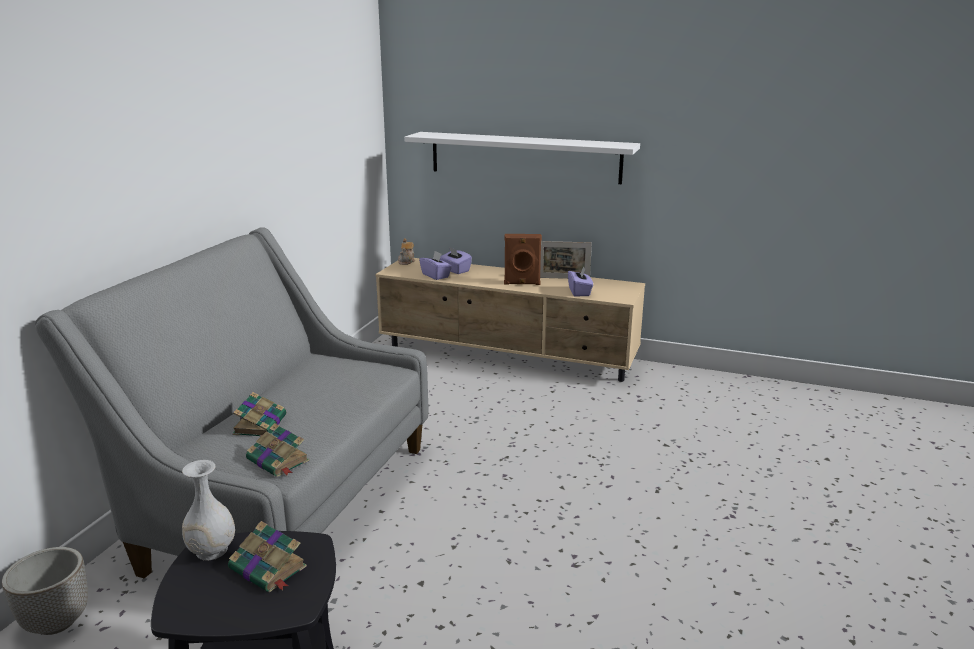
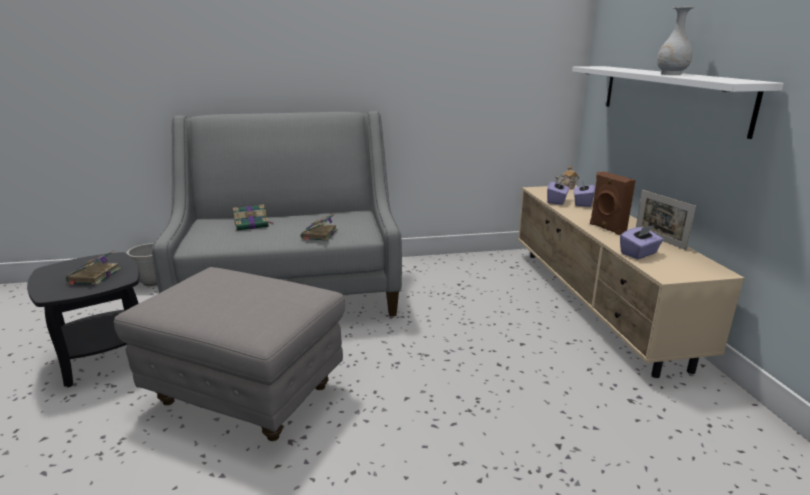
camera: 60 degrees right, 0 degrees up
(211, 550) = (112, 258): white vase -> white vase (671, 74)
(279, 461) = (208, 241): book -> book (319, 235)
(477, 577) = (247, 395): none -> grey ottoman

